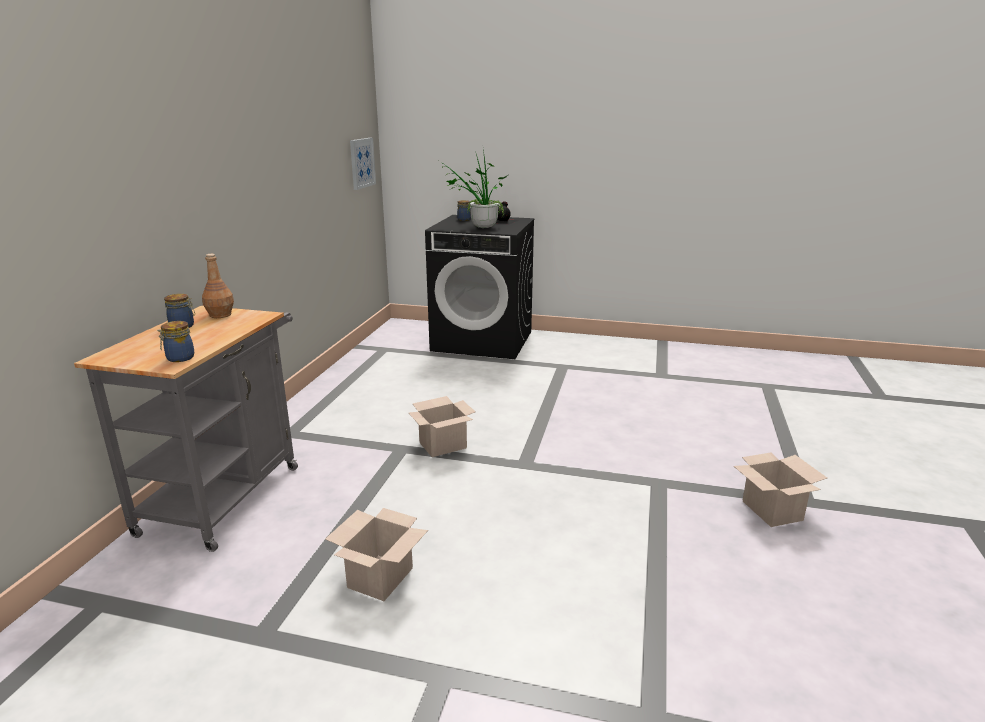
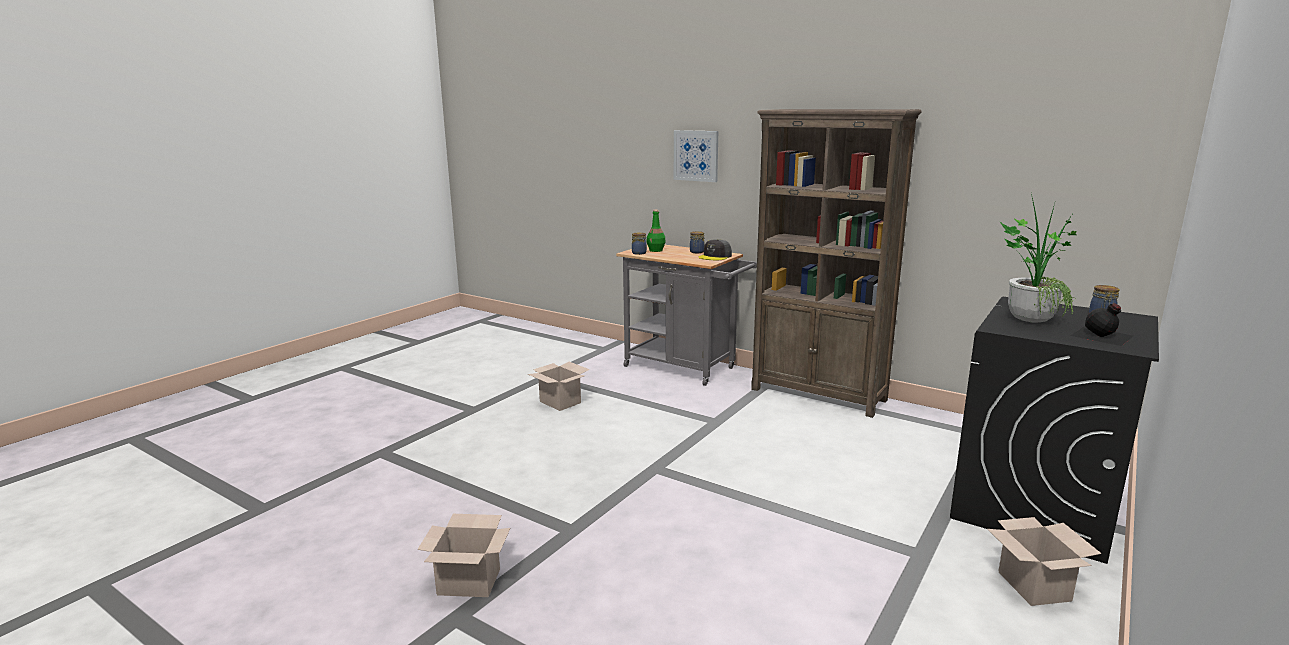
camera: 110 degrees right, 5 degrees down
(159, 350) = (656, 250): none -> green bottle
(220, 315) = (715, 256): brown bottle -> grey cap
(315, 405) = (819, 395): none -> brown bookcase
(361, 163) = (1097, 204): picture -> picture (696, 155)
(443, 445) = (713, 438): cardboard box -> cardboard box (1036, 587)

